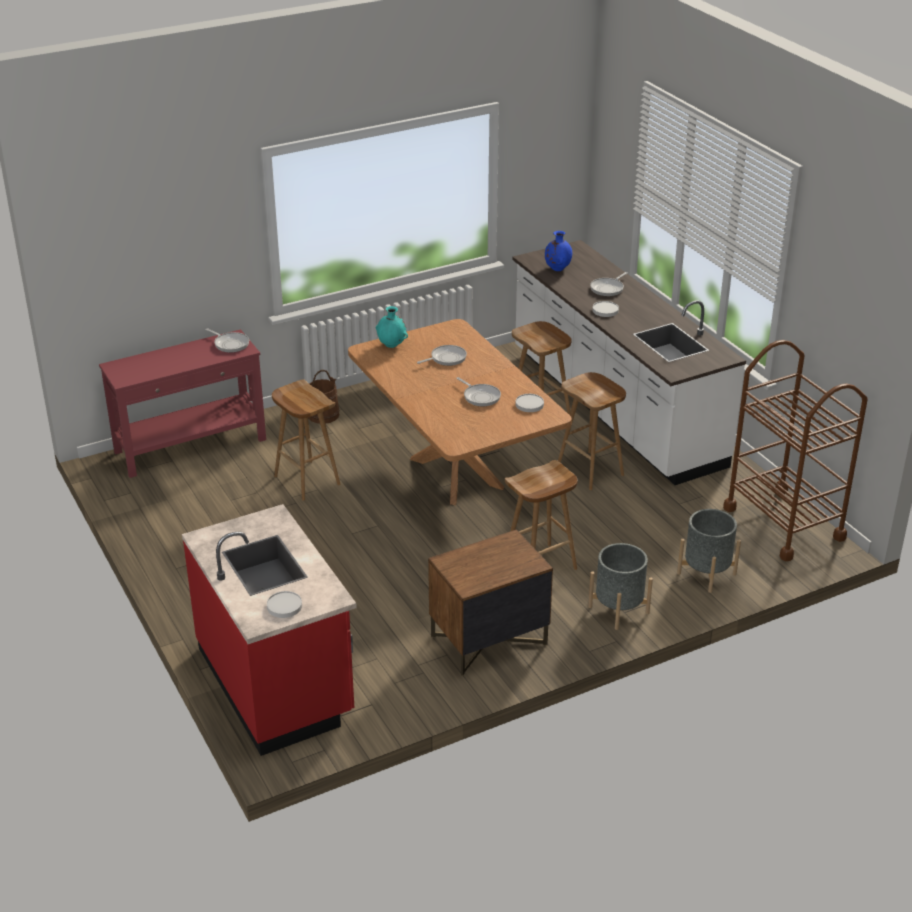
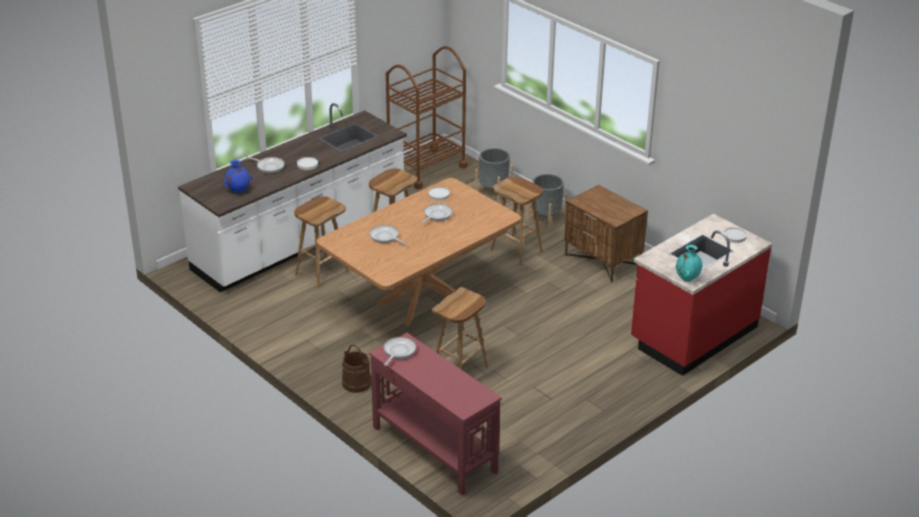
camera: 105 degrees left, 0 degrees up
(392, 345) = (374, 265): turquoise vase -> turquoise vase (687, 278)

